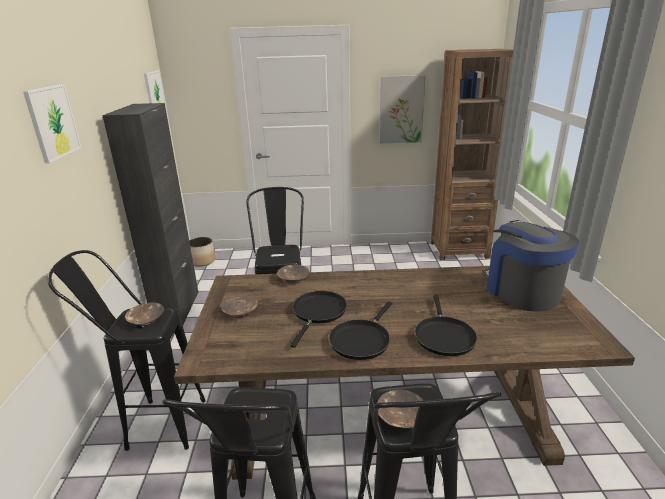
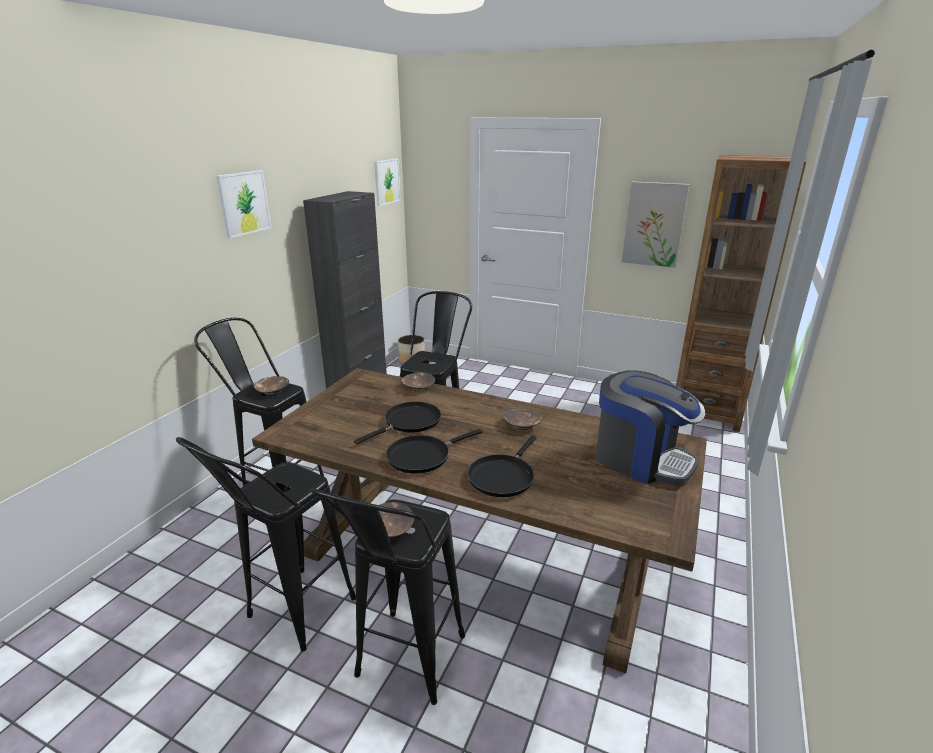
camera: 25 degrees right, 0 degrees up
(240, 312) = (346, 404): brown bowl -> brown bowl (522, 425)
(521, 291) = (641, 459): coffee machine -> coffee machine turned 120 degrees clockwise

